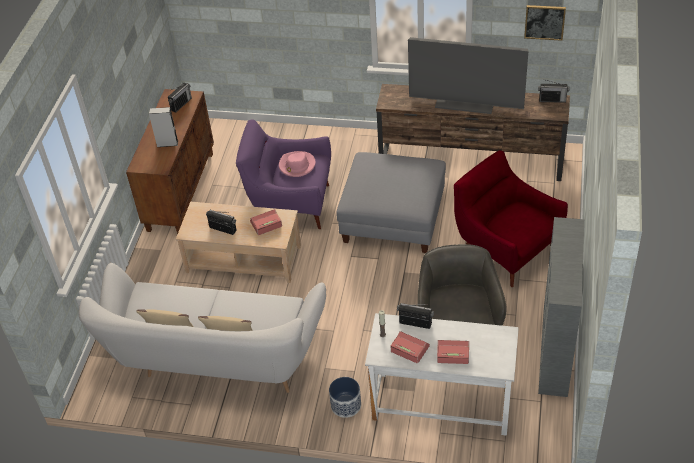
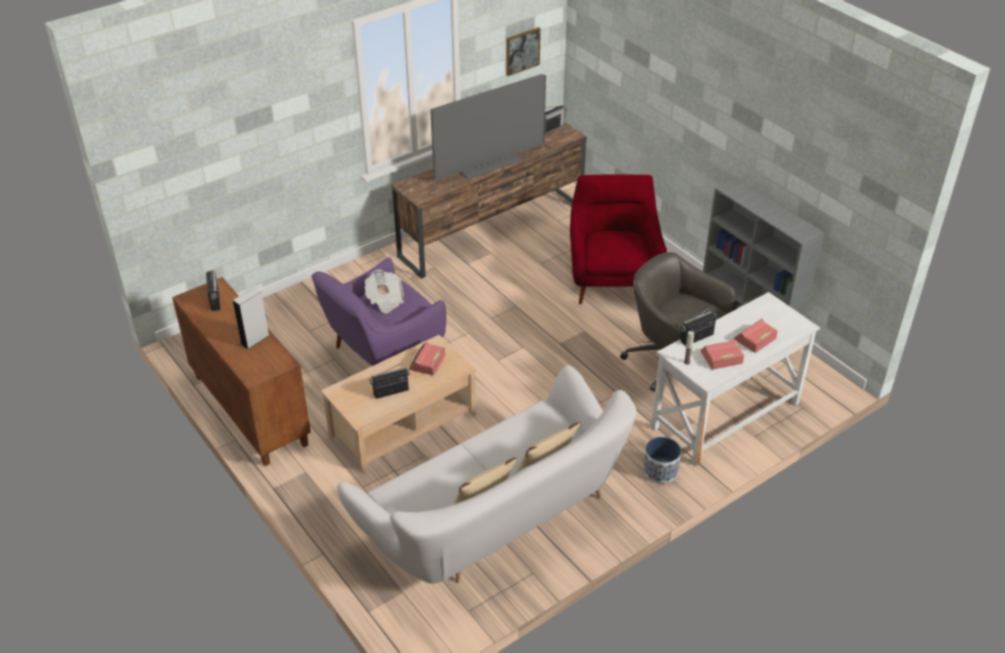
camera: 50 degrees left, 5 degrees down
(297, 166) = (385, 300): pink hat -> newspaper
(393, 217) = (490, 309): grey ottoman -> none
(505, 250) = (612, 279): red armchair -> red armchair turned 90 degrees clockwise

